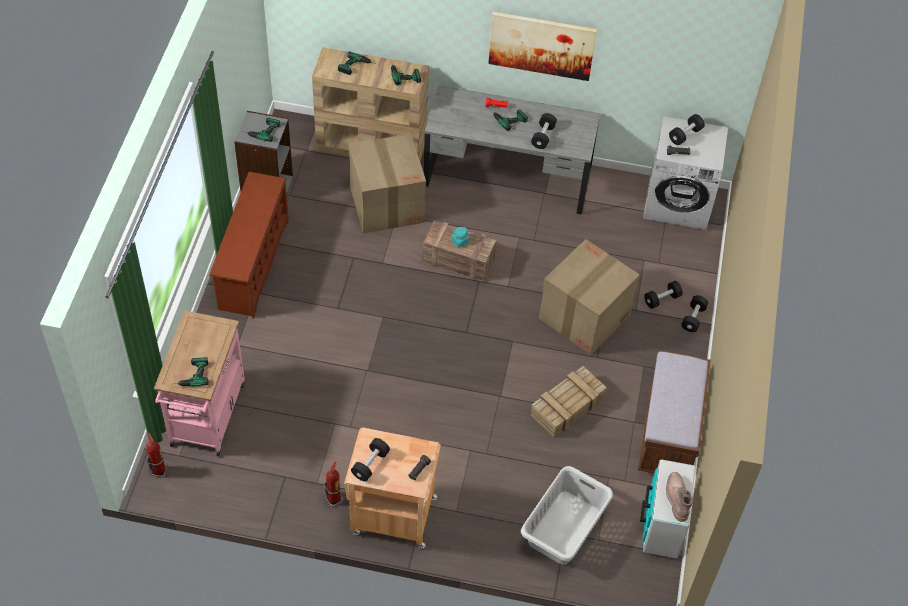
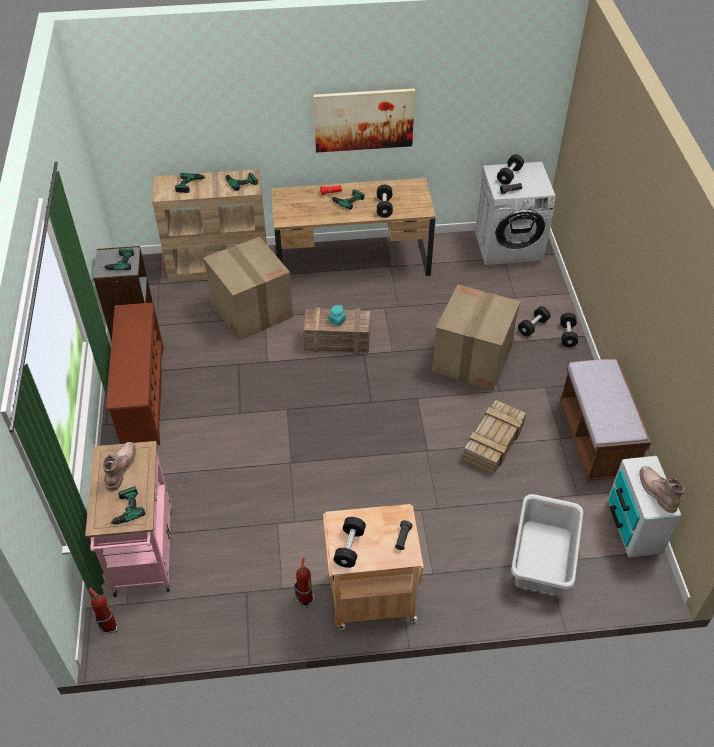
camera: 15 degrees left, 5 degrees down
(200, 337) = (120, 468): none -> brown boot
(507, 177) = (352, 261): grey desk -> brown desk

